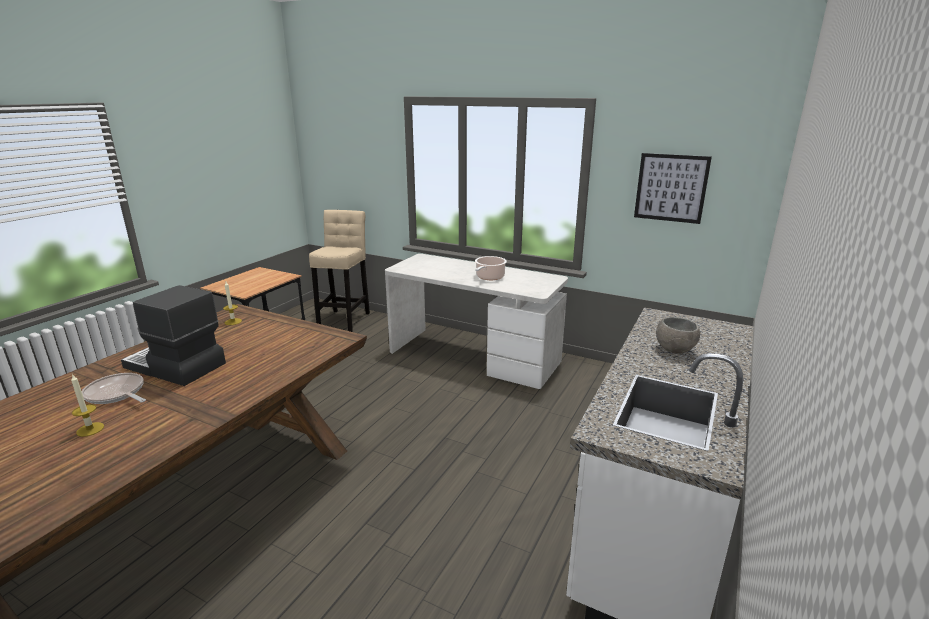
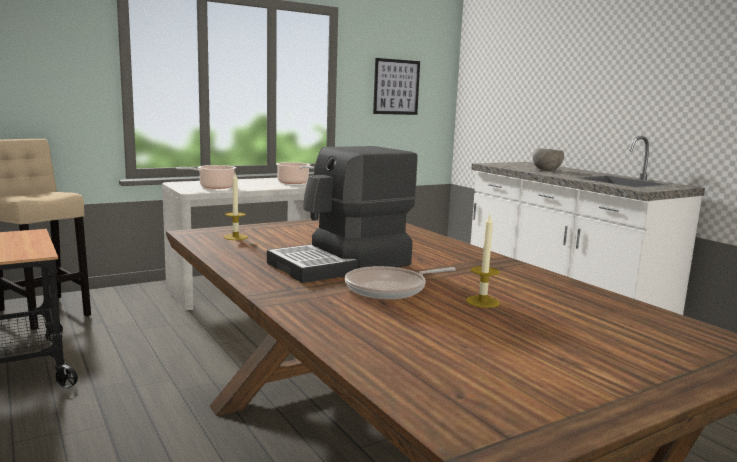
camera: 60 degrees left, 10 degrees down
(422, 267) = (214, 187): none -> cooking pot

